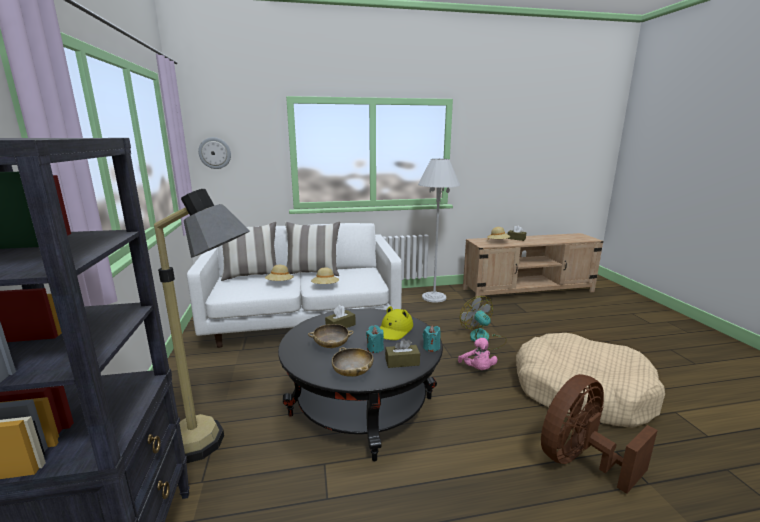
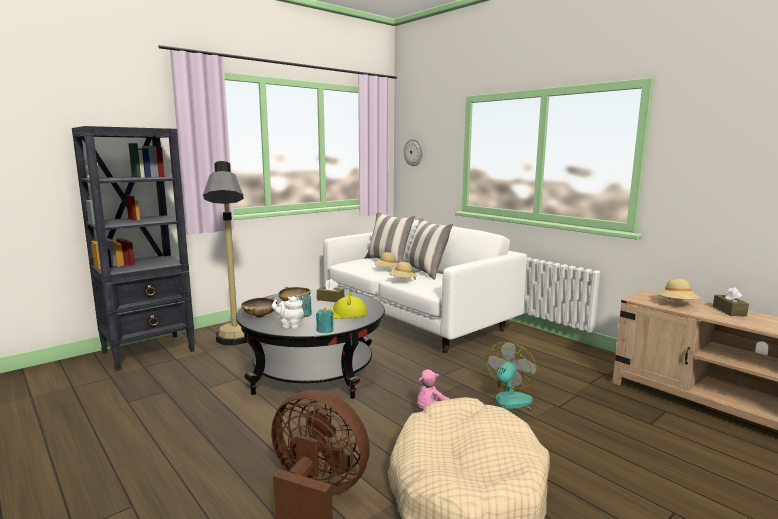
camera: 60 degrees right, 5 degrees down
(402, 362) = (290, 326): brown tissue box -> white teapot
(434, 297) = (572, 357): white floor lamp -> none

